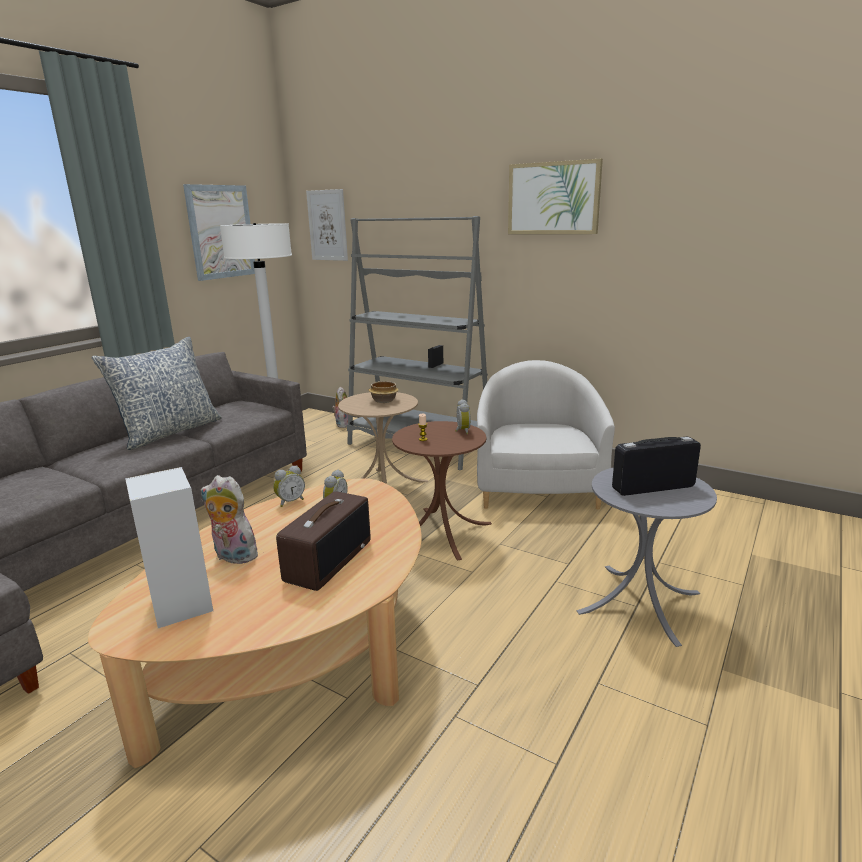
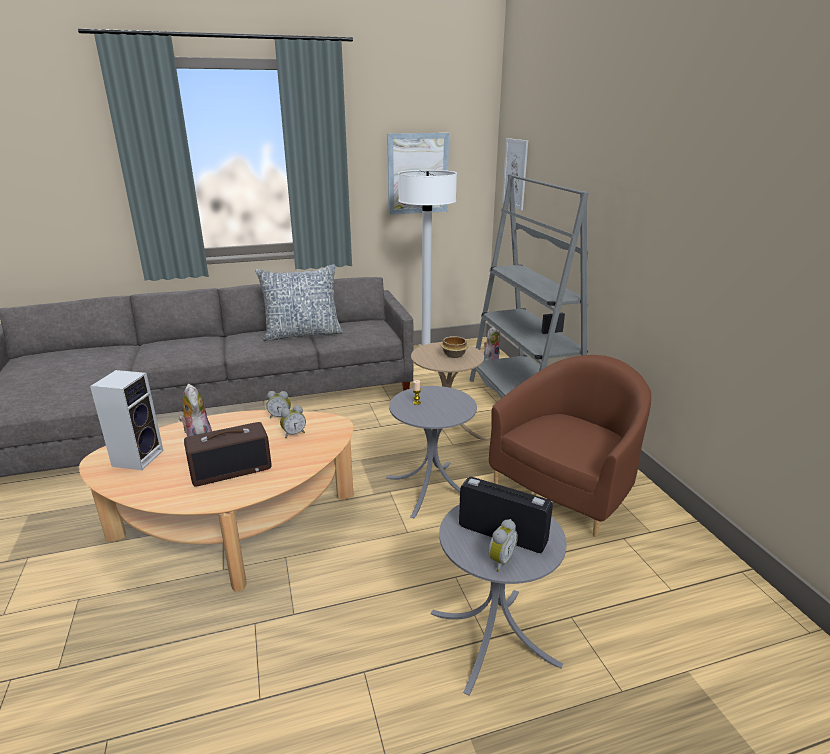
camera: 40 degrees right, 5 degrees up
(441, 532) = (431, 488): brown side table -> grey side table
(462, 431) = (457, 407): alarm clock -> alarm clock (499, 560)
(537, 488) = (566, 488): white armchair -> brown armchair
(553, 198) = (675, 180): picture -> none

